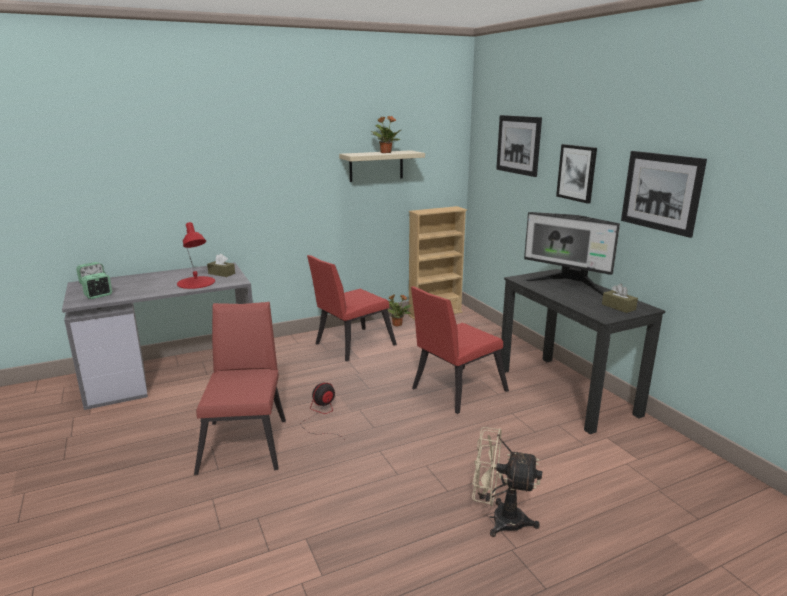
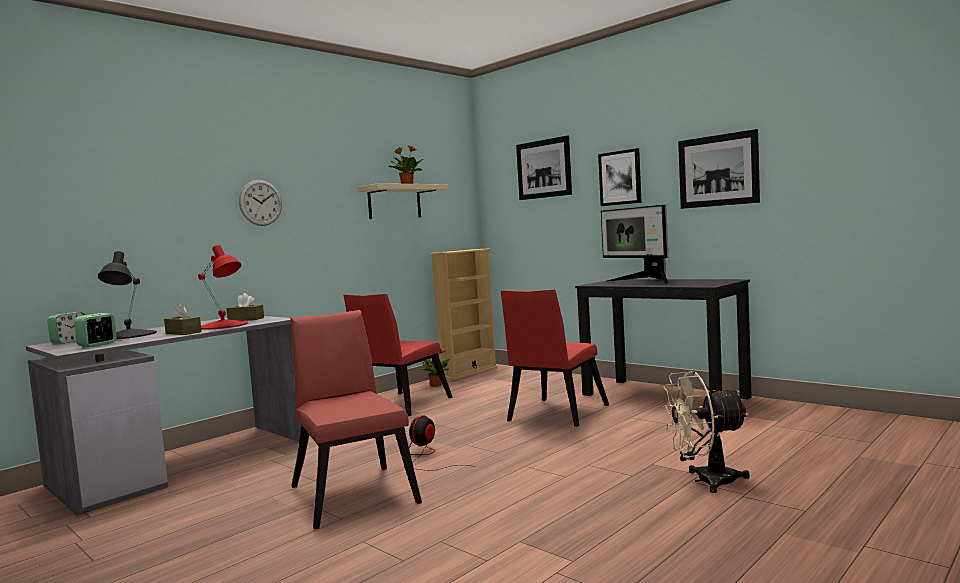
camera: 20 degrees left, 15 degrees down
(131, 283) = (128, 335): none -> black table lamp
(247, 172) = (260, 202): none -> wall clock
(568, 286) = (644, 281): monitor -> monitor turned 45 degrees clockwise
(618, 307) = (708, 282): brown tissue box -> brown tissue box (183, 332)

